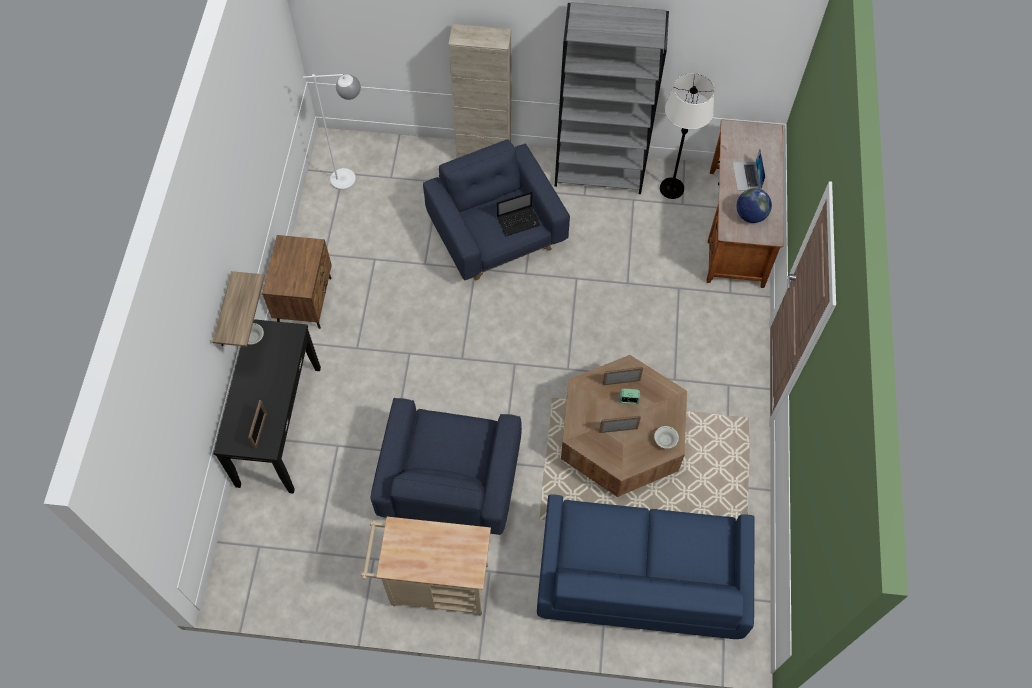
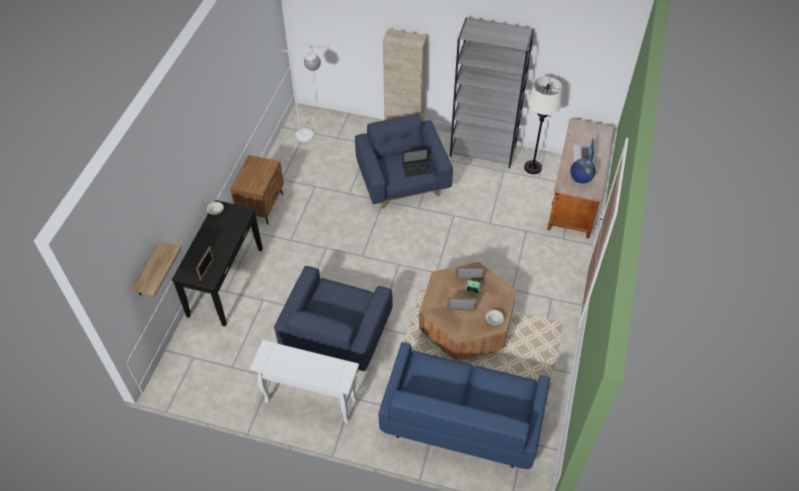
camera: 10 degrees right, 10 degrees down
(225, 313) = (198, 186): shelf -> shelf (147, 271)
(433, 584) = (310, 400): beige cart -> white console table

